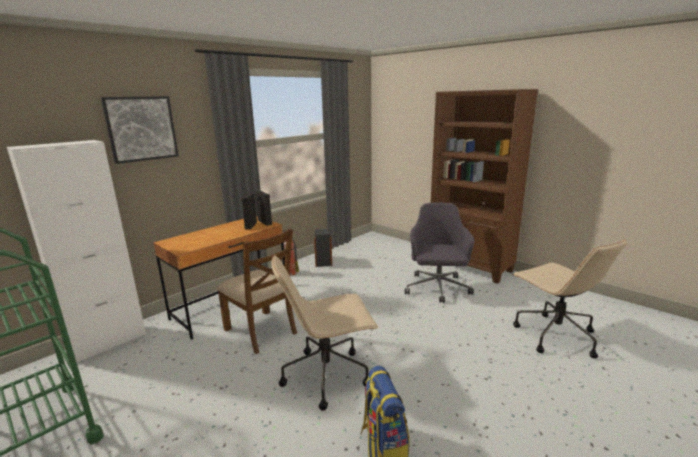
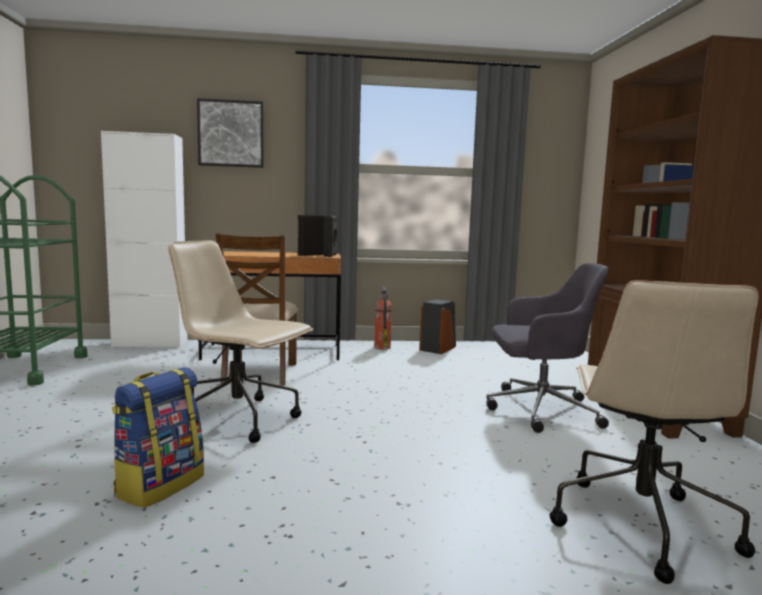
camera: 40 degrees right, 10 degrees down
(437, 288) = (539, 410): grey office chair -> grey office chair turned 45 degrees clockwise

